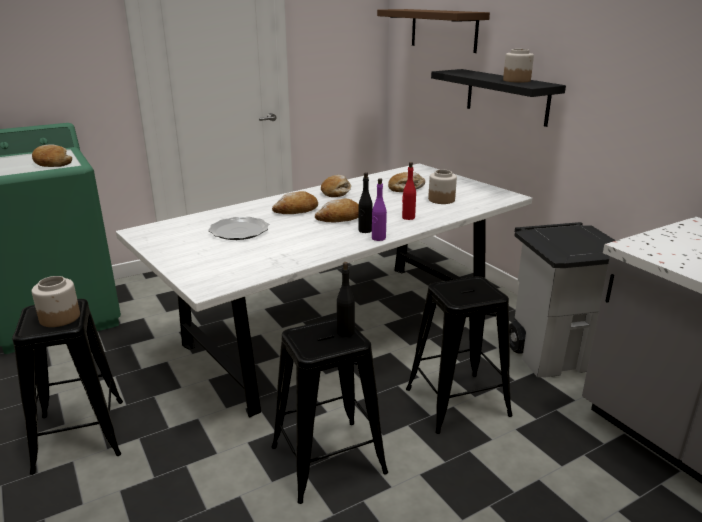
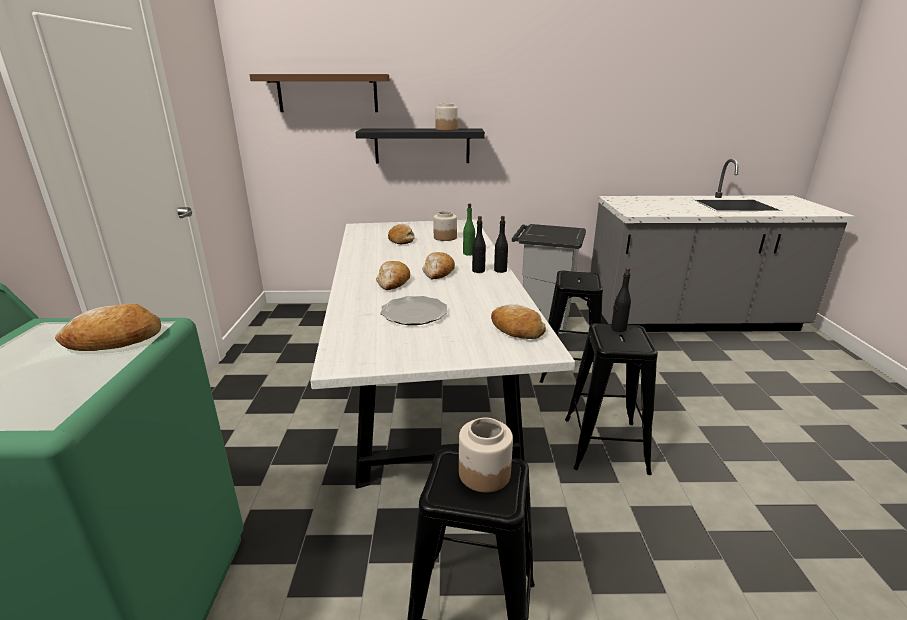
camera: 60 degrees left, 0 degrees up
(336, 192) = (369, 260): bread -> bread (516, 330)
(378, 238) = (500, 270): purple bottle -> black bottle
(408, 217) = (468, 253): red bottle -> green bottle

